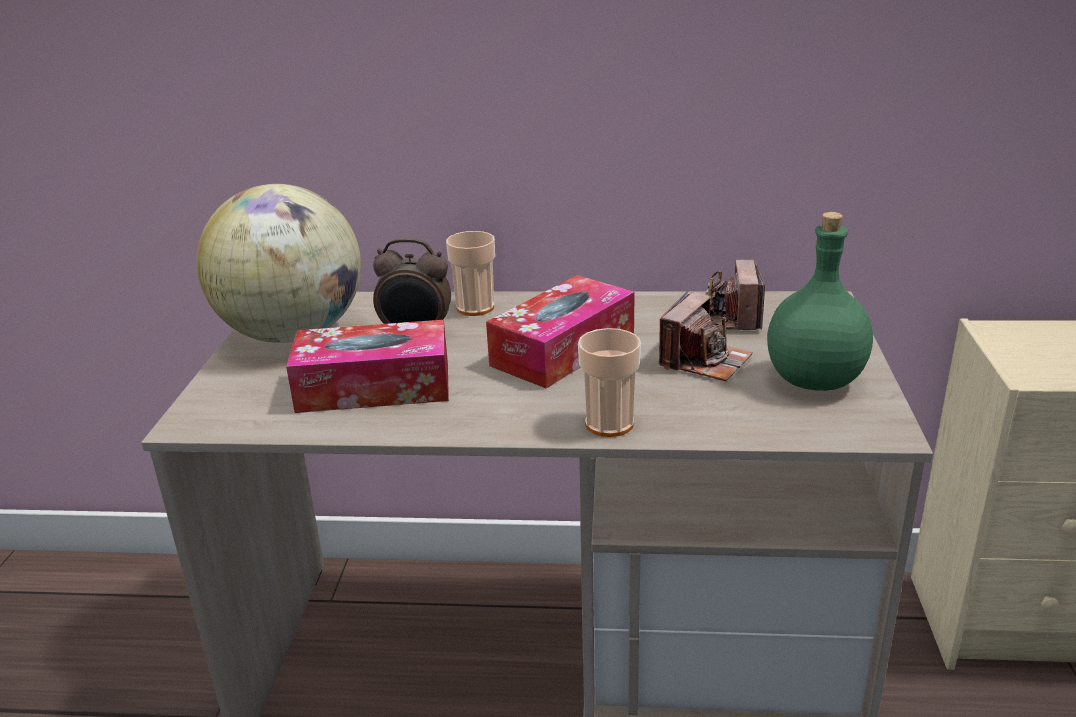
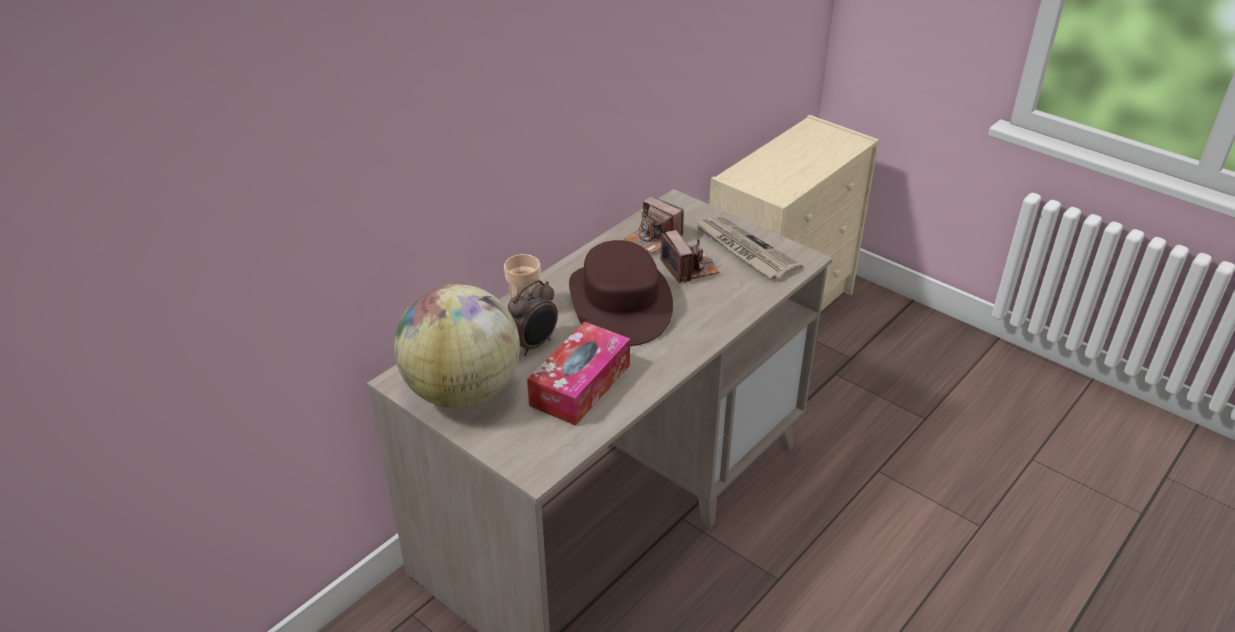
camera: 55 degrees left, 10 degrees up
(563, 349) = (620, 303): tissue box -> brown hat
(609, 424) = (715, 326): cup -> none
(812, 380) = (744, 250): green bottle -> newspaper

